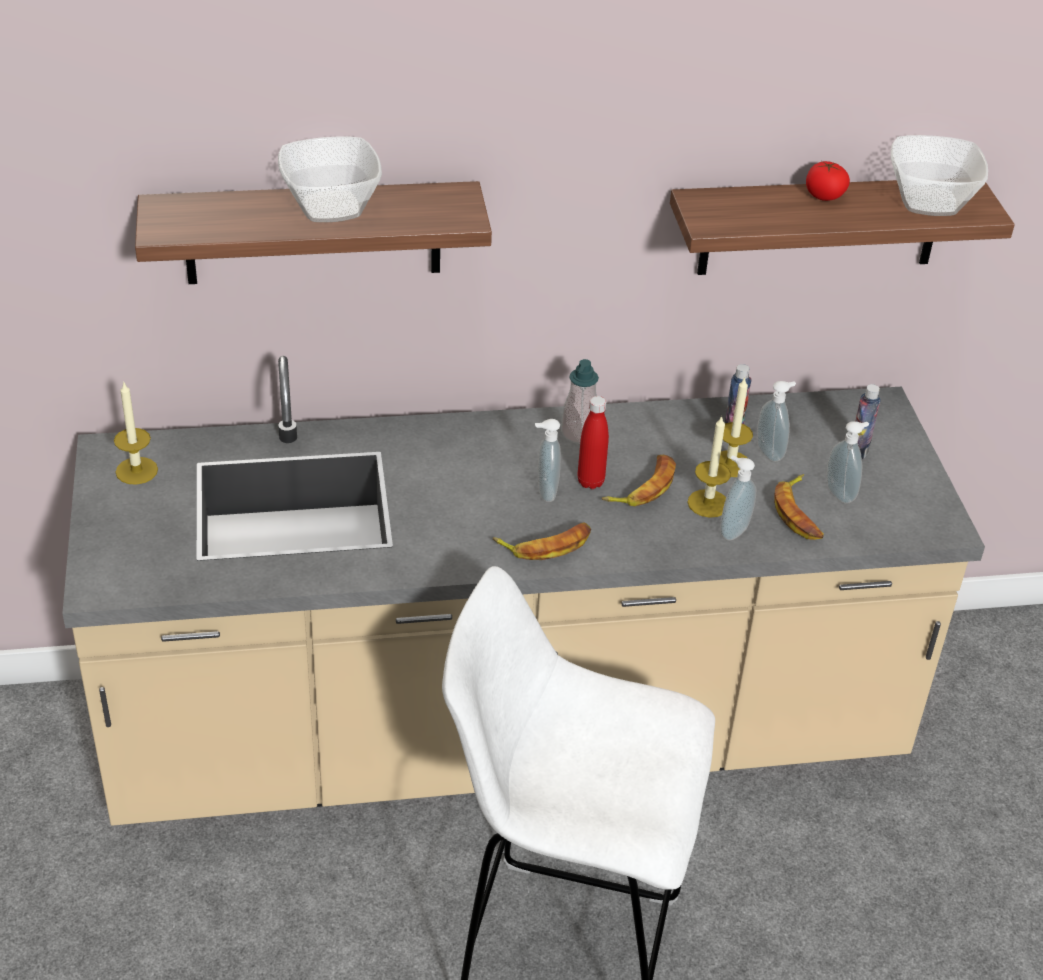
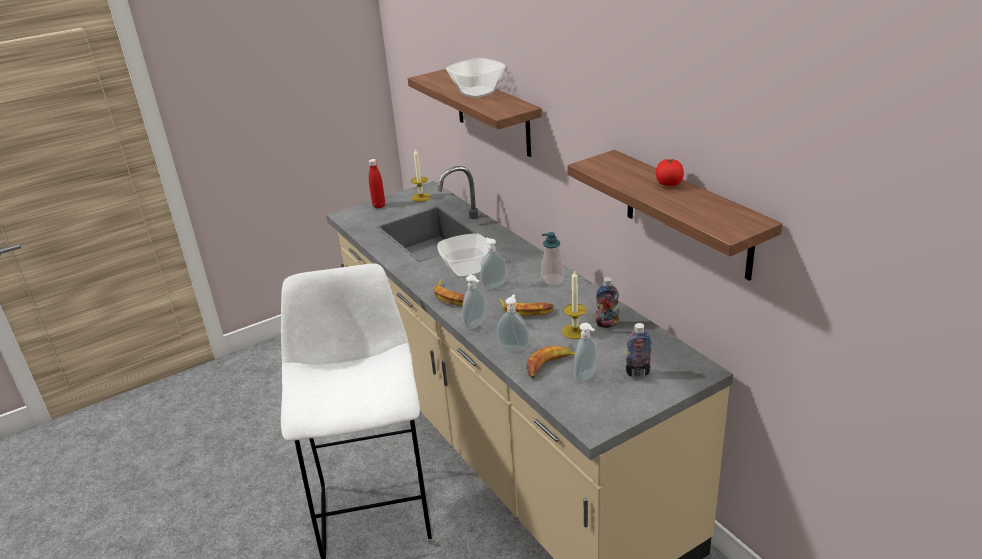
camera: 70 degrees right, 10 degrees down
(590, 482) = (515, 294): red bottle -> red bottle (379, 206)
(708, 503) = (531, 333): candle -> none
(771, 452) = (601, 342): soap dispenser -> soap dispenser (476, 325)
(930, 201) = (714, 213): bowl -> bowl (467, 270)

